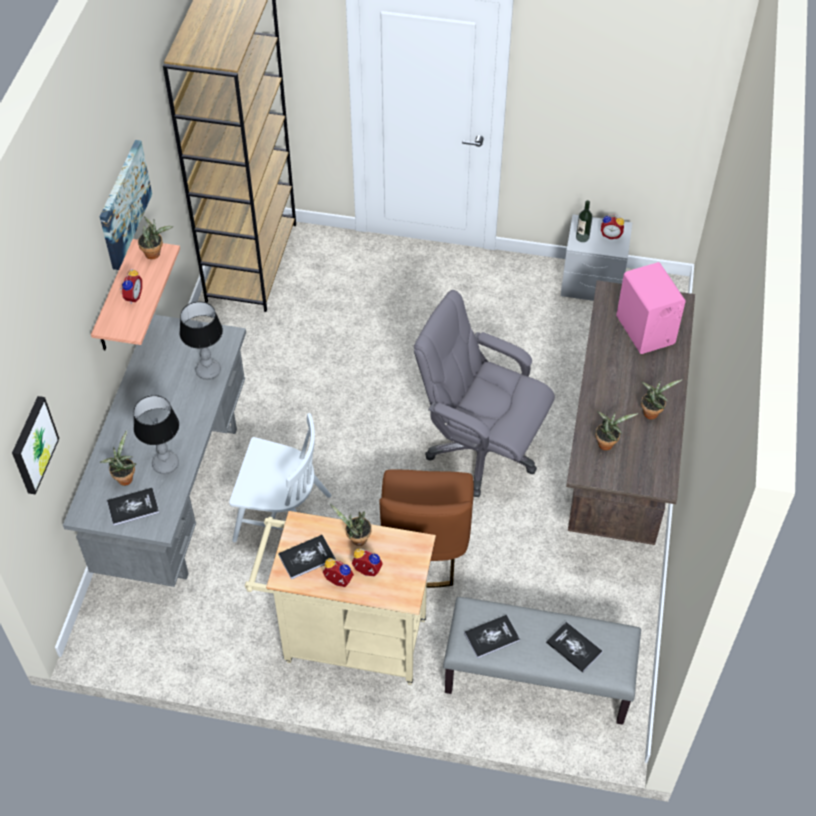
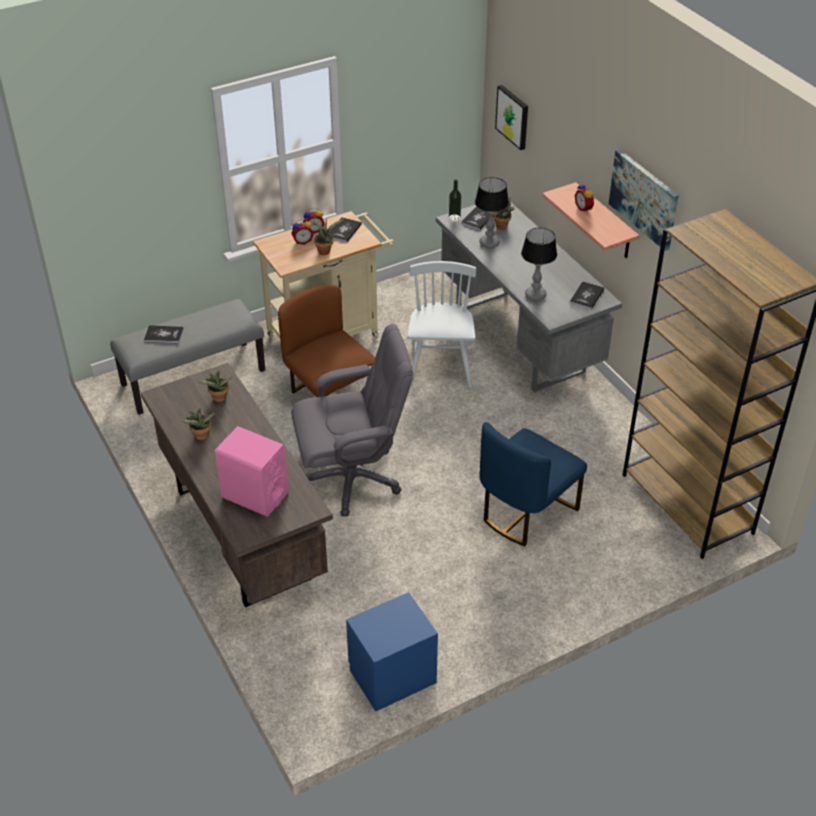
camera: 140 degrees right, 10 degrees down
(155, 253) = (611, 235): potted plant -> none
(281, 517) = (440, 365): white chair -> white chair turned 120 degrees clockwise
(374, 331) = (526, 512): none -> blue chair
(492, 637) = (220, 315): book -> book (586, 296)
(582, 237) = (405, 613): bottle -> bottle (454, 217)
(592, 283) = (392, 676): grey nightstand -> blue nightstand
(611, 235) = (382, 634): alarm clock -> none

